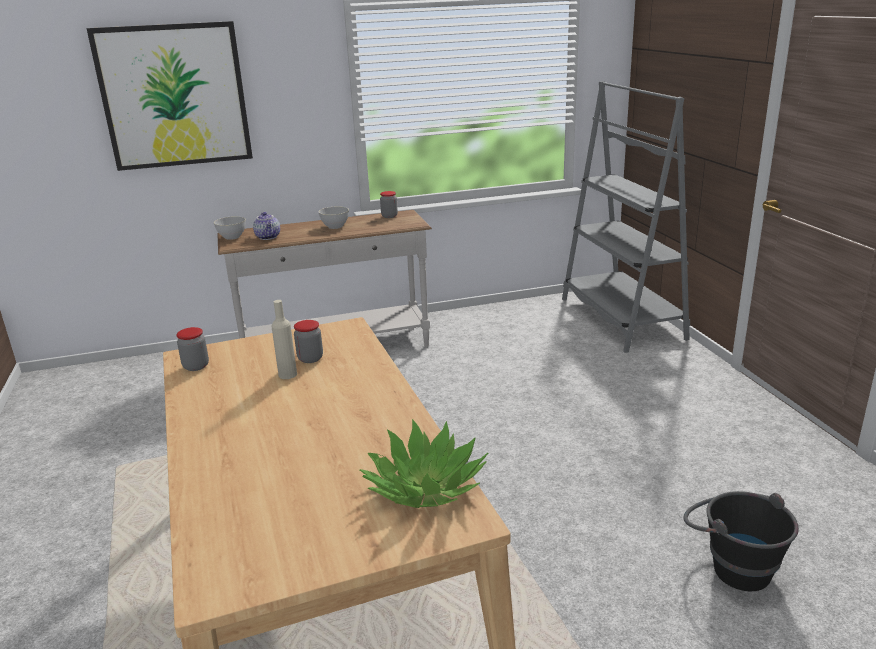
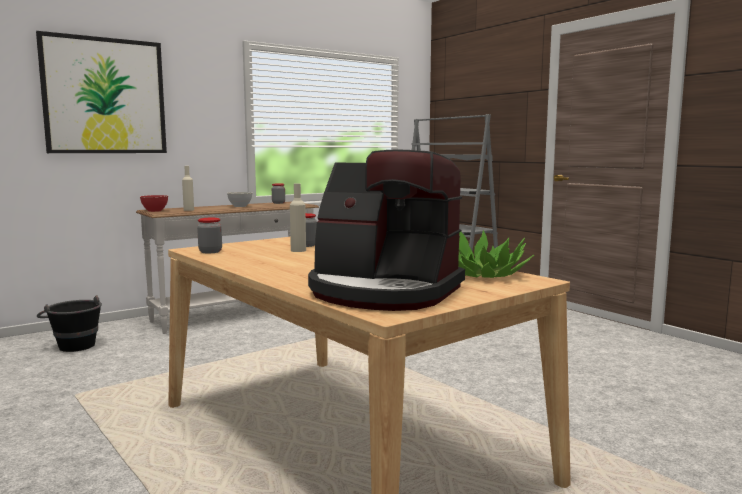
camera: 20 degrees left, 15 degrees down
(232, 237) = (154, 211): grey bowl -> red bowl
(262, 525) = (384, 292): none -> coffee machine
(268, 237) = (188, 210): teapot -> beige bottle
(731, 564) = (625, 384): black bucket -> black bucket (73, 344)

